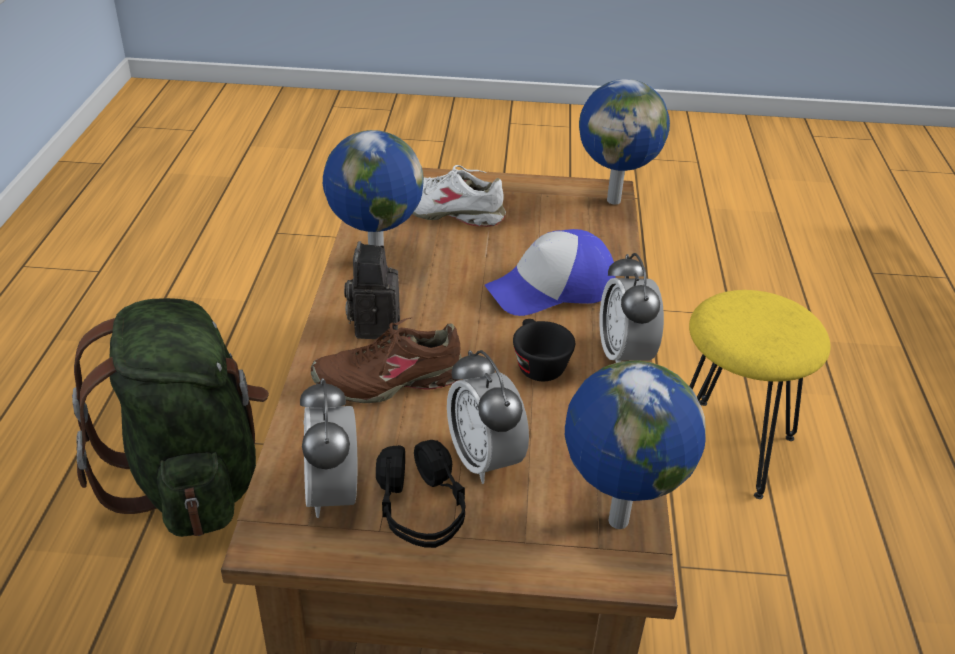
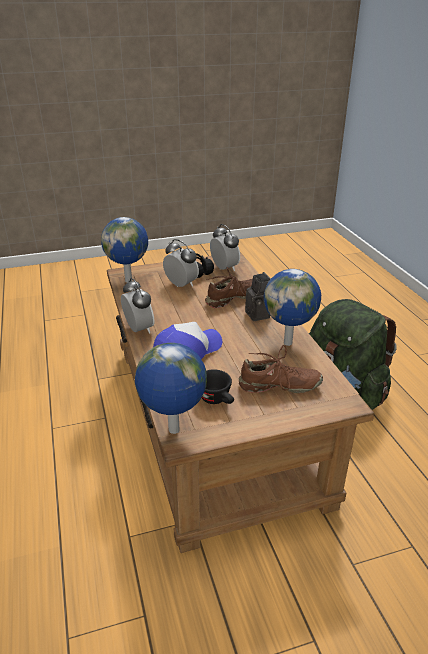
camera: 160 degrees right, 5 degrees down
(448, 211) = (279, 386): white shoe -> brown shoe
(537, 364) = (177, 317): black cup -> black cup (217, 400)
(728, 446) = (78, 490): yellow stool -> none

